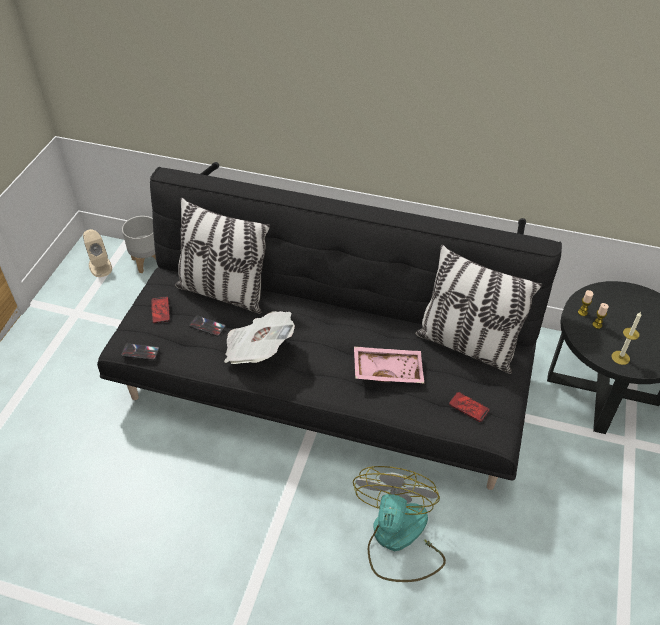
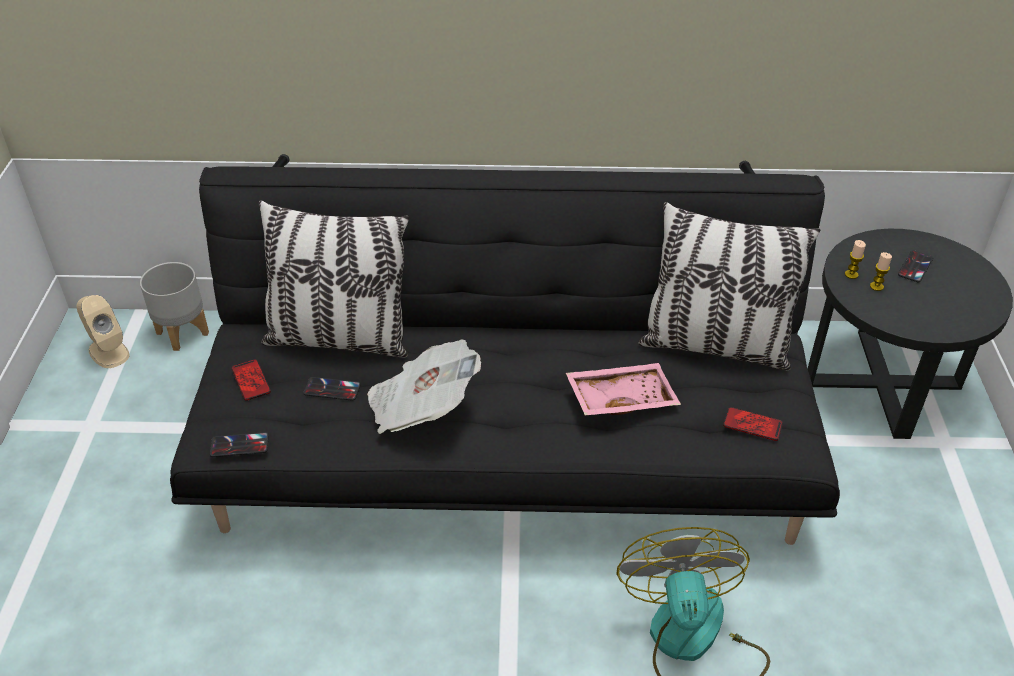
camera: 15 degrees left, 5 degrees down
(620, 357) = (924, 321): candle -> none
(632, 315) = (915, 266): none -> phone

